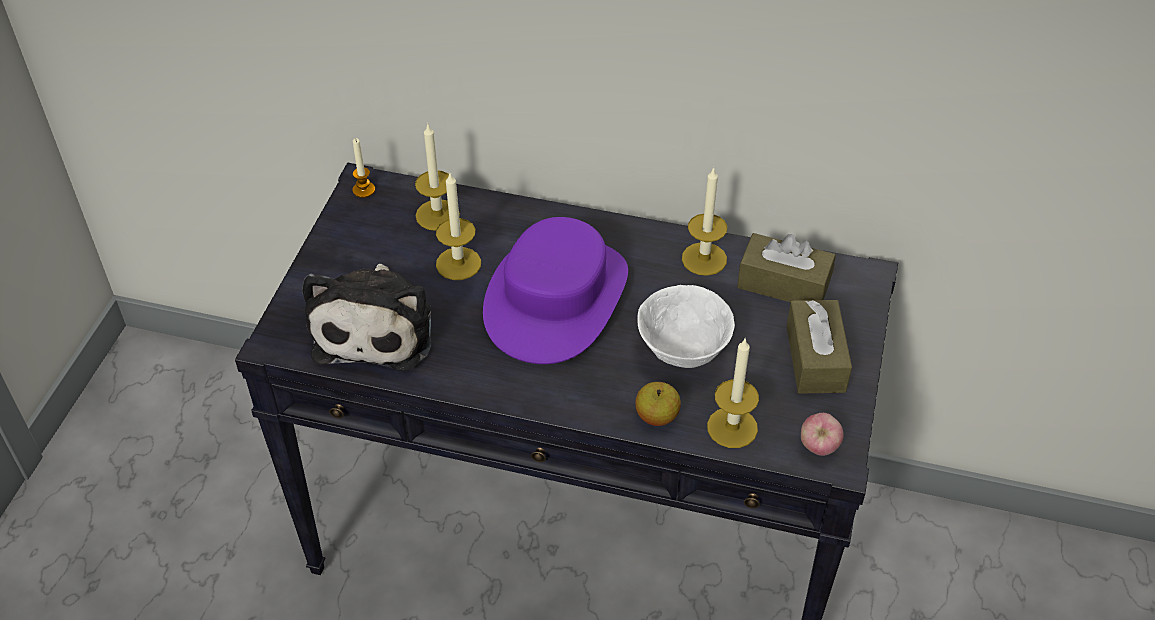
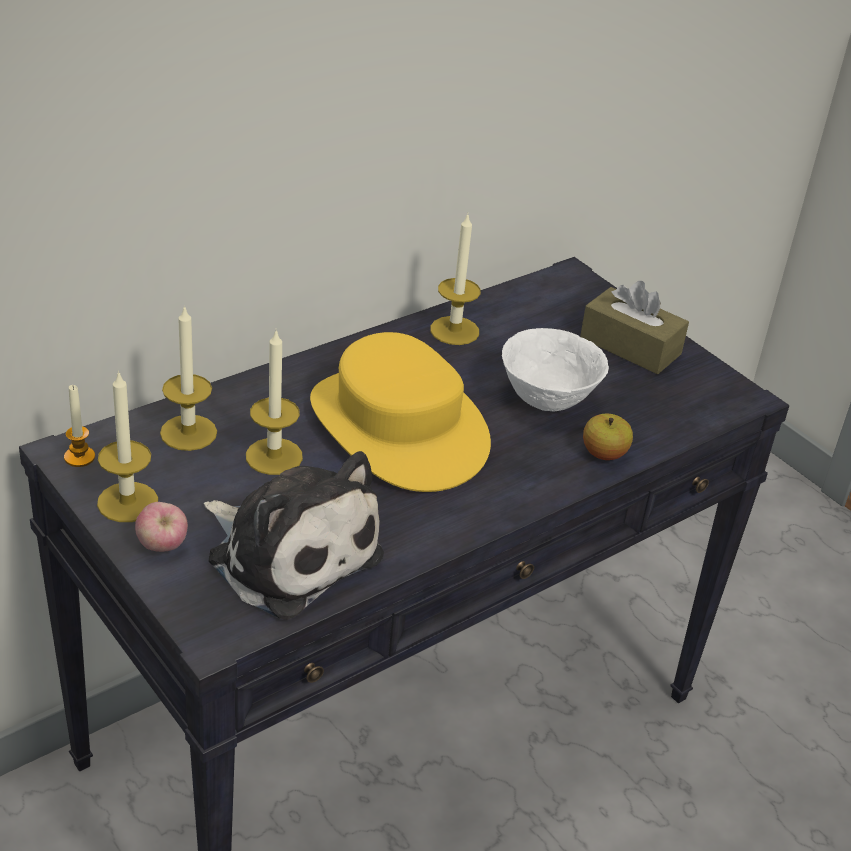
camera: 55 degrees left, 10 degrees down
(555, 298) = (397, 427): purple hat -> yellow hat
(732, 427) = (658, 424): candle -> candle (127, 502)
(783, 284) = (532, 313): brown tissue box -> none
(818, 447) = (723, 398): apple -> apple (162, 546)

